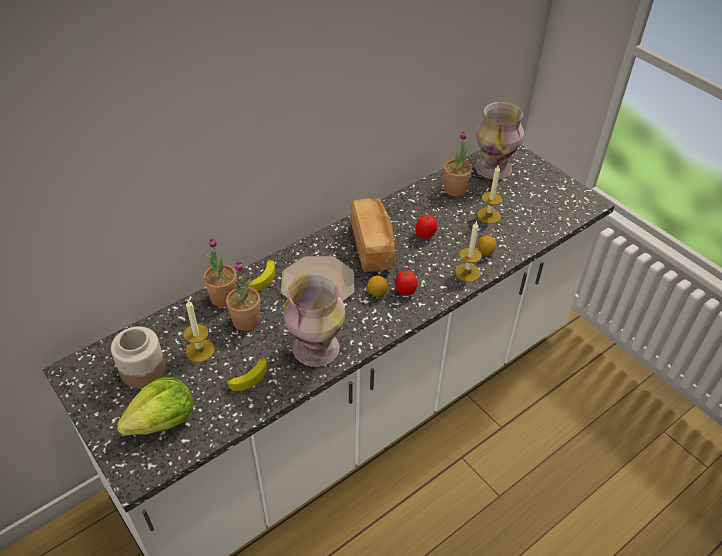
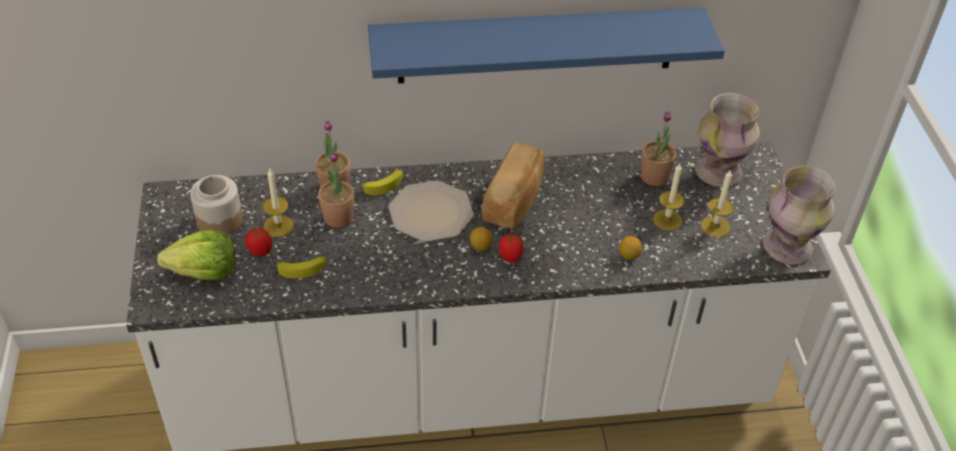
camera: 30 degrees right, 0 degrees up
(317, 349) = (381, 272): vase -> vase (788, 247)
(353, 111) = (536, 45): none -> blue shelf
(425, 235) = (579, 211): tomato -> tomato (260, 252)
(467, 272) = (591, 267): candle -> candle (715, 226)

